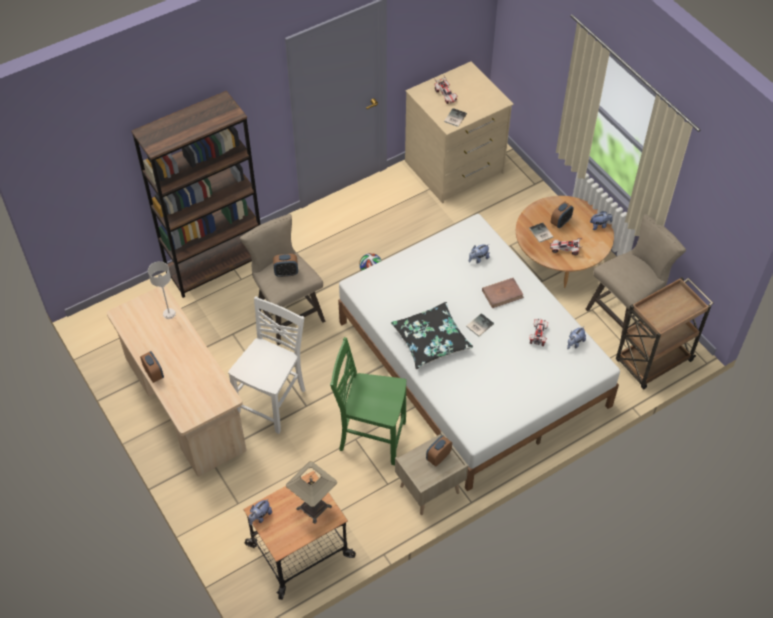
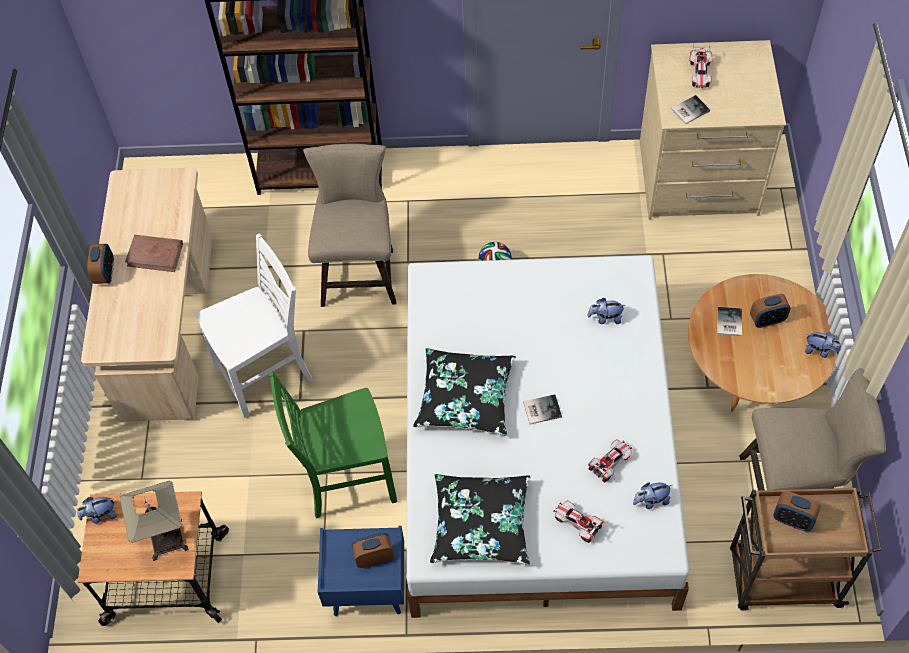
camera: 35 degrees right, 5 degrees up
(169, 313) = (174, 207): grey table lamp -> none
(286, 273) = (349, 221): alarm clock -> alarm clock (792, 519)
(371, 437) = (346, 480): green chair -> green chair turned 60 degrees counterclockwise
(429, 490) = (367, 589): beige nightstand -> blue nightstand
(492, 403) = (481, 524): none -> black pillow
(502, 294) = (603, 382): brown book -> brown book (155, 255)
(565, 249) = (746, 361): toy car -> toy car (577, 524)

